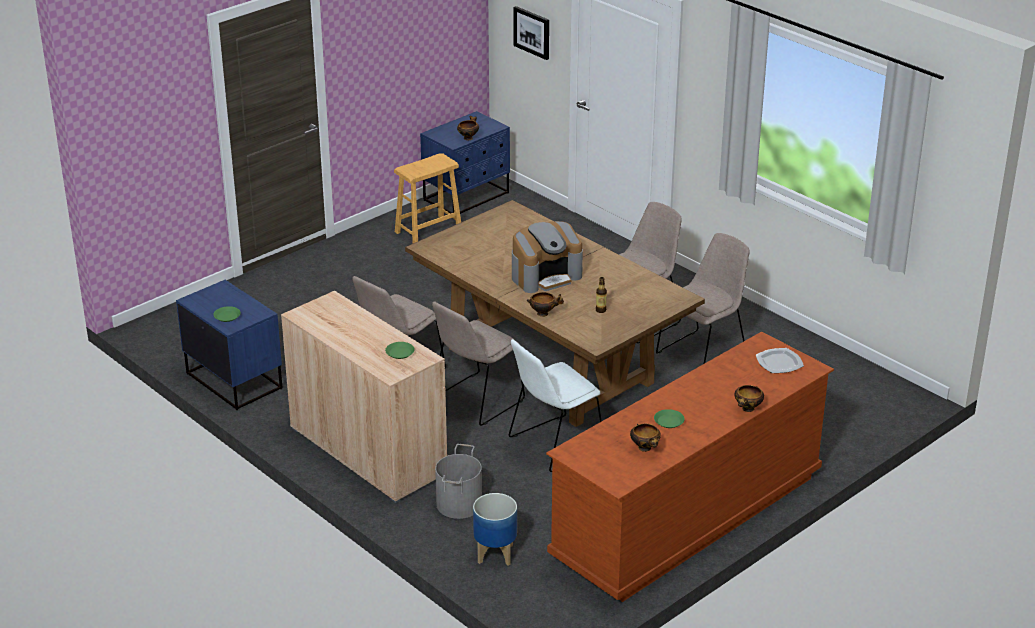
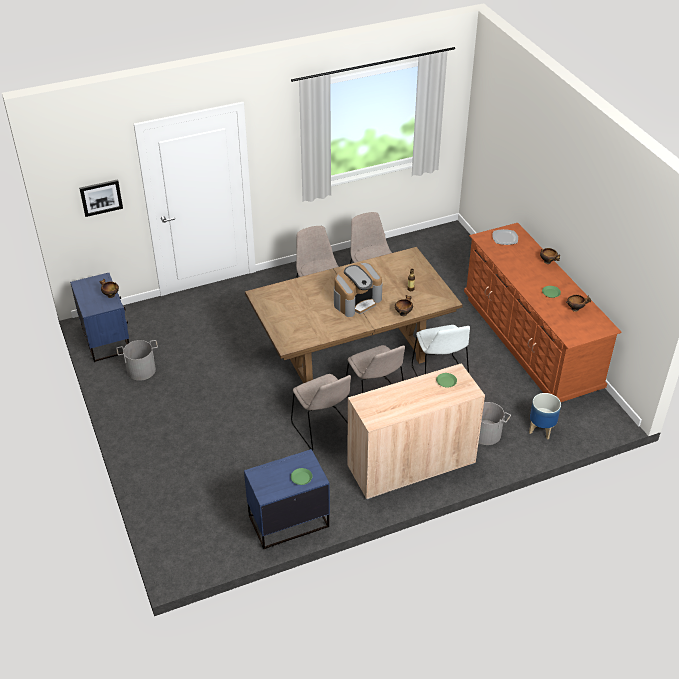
camera: 70 degrees left, 10 degrees up
(428, 231) = (141, 370): brown stool -> grey bucket
(546, 276) = (357, 301): coffee machine -> coffee machine turned 60 degrees clockwise

